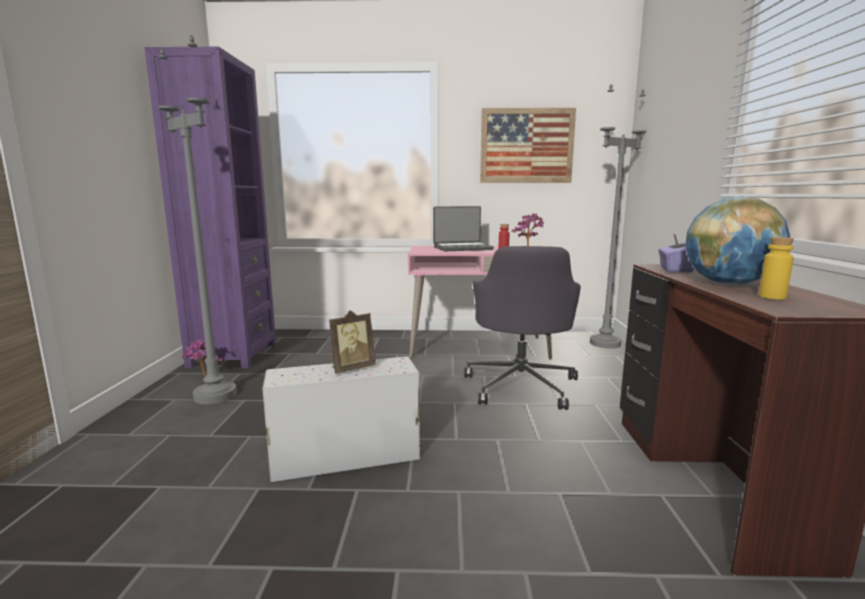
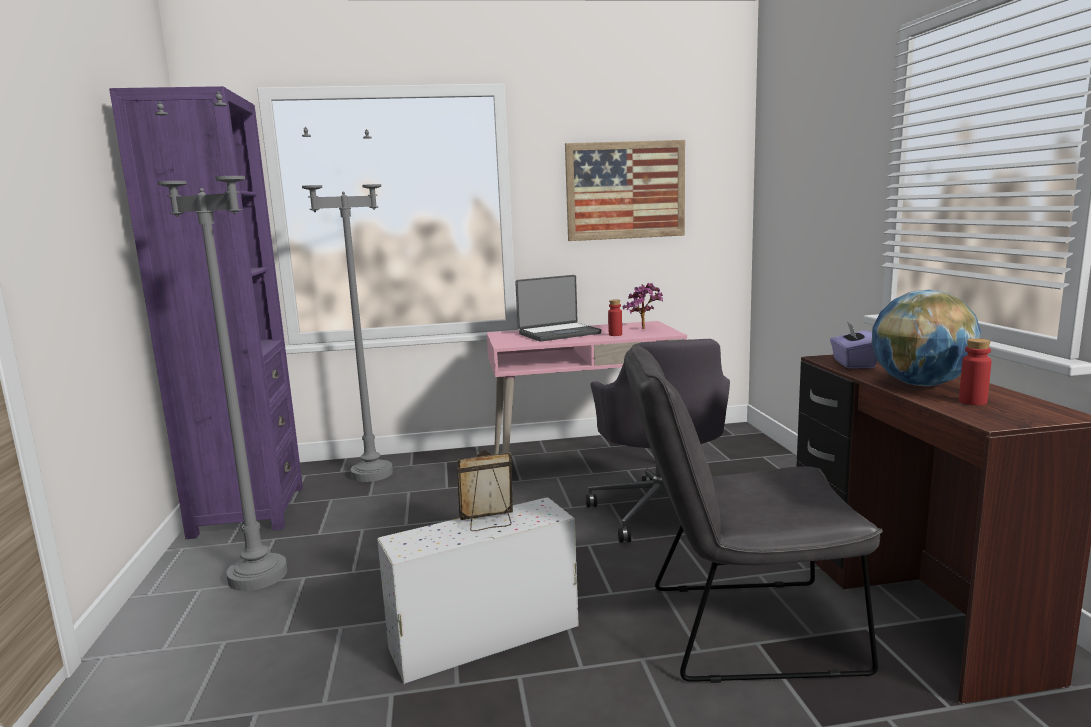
camera: 10 degrees left, 0 degrees up
(203, 377) = (223, 551): potted plant -> none
(351, 368) = (488, 523): picture frame -> picture frame turned 150 degrees counterclockwise
(546, 480) = (737, 629): none -> grey chair
(605, 343) = (743, 440): grey floor lamp -> grey floor lamp (372, 474)
(772, 297) = (972, 402): yellow bottle -> red bottle

